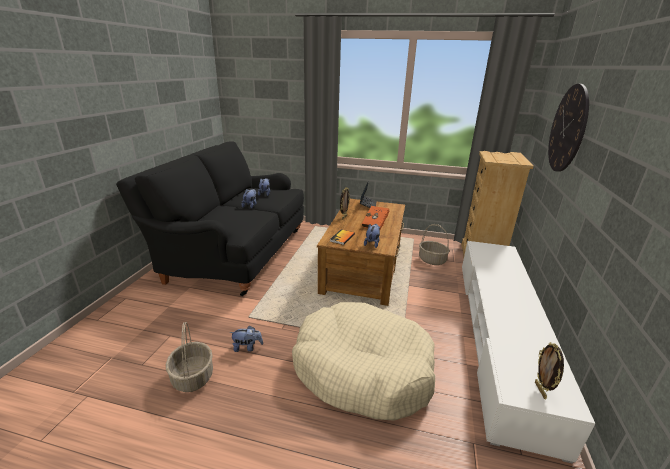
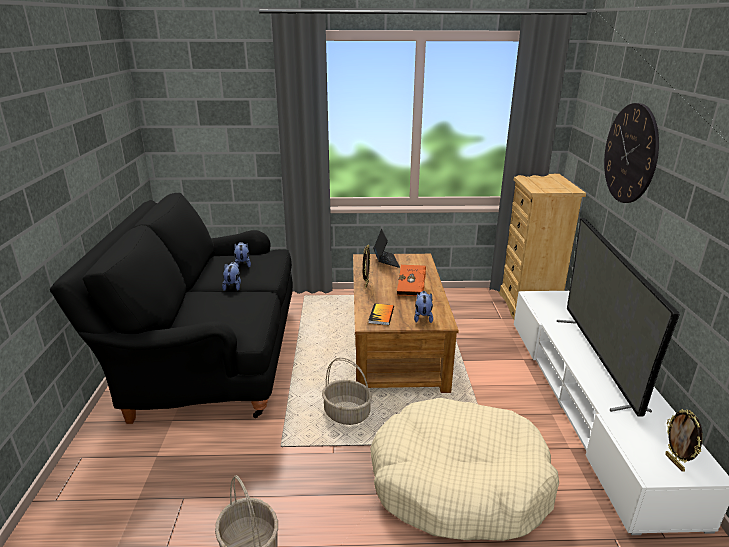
camera: 15 degrees left, 0 degrees up
(247, 347) = (301, 489): plush toy -> none
(432, 260) = (475, 320): basket -> basket (347, 413)
(510, 299) = (598, 360): none -> television

